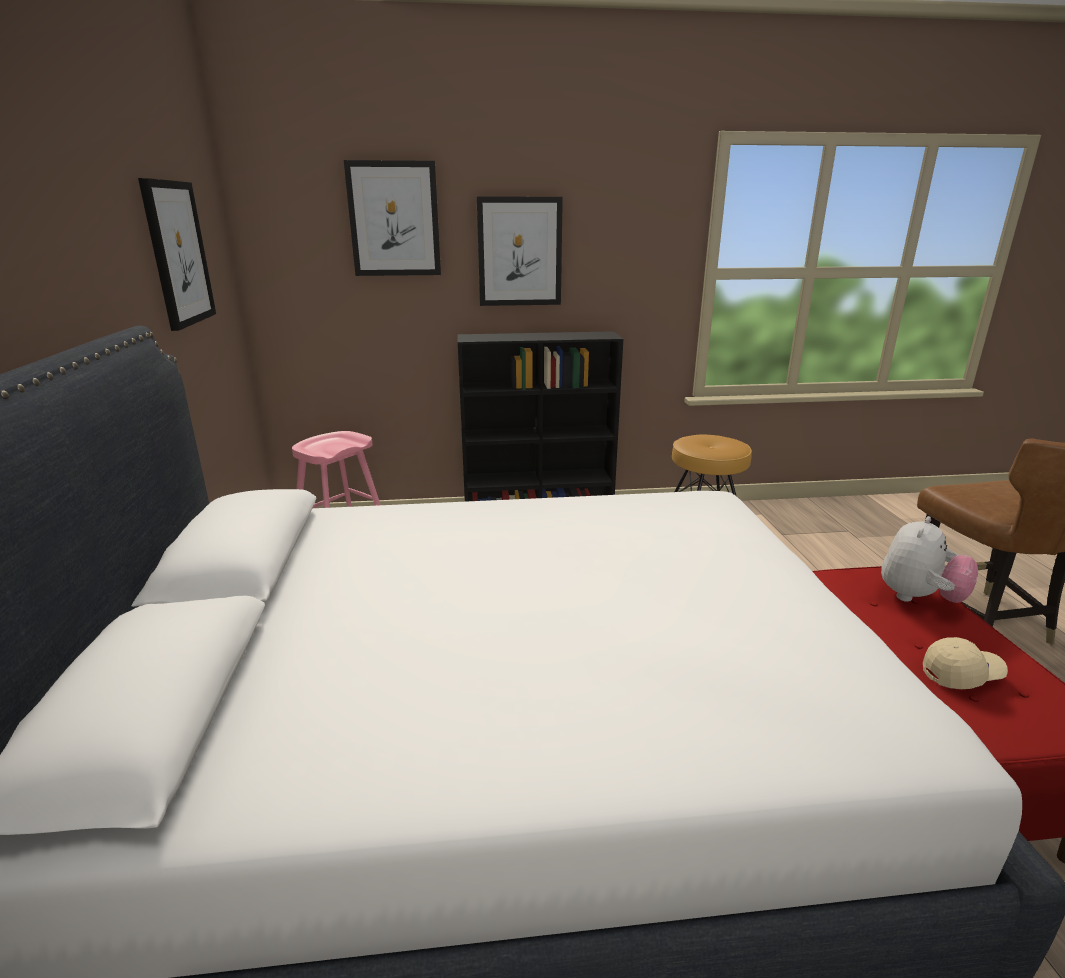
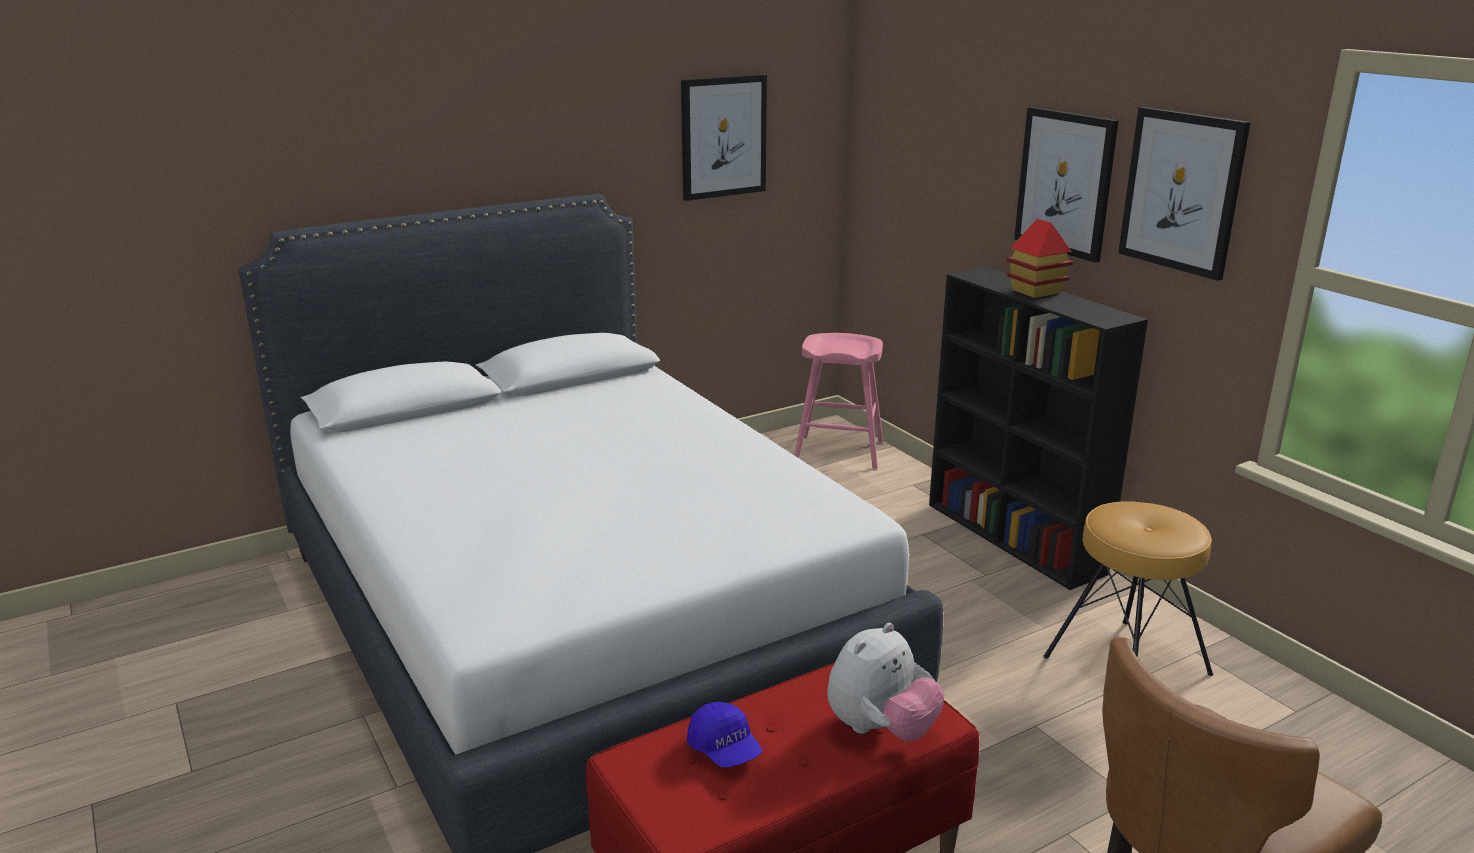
camera: 65 degrees right, 0 degrees up
(394, 219) = (959, 121): picture -> picture (1182, 191)
(531, 335) = (1036, 291): none -> toy house
(918, 598) = (881, 729): plush toy -> plush toy turned 60 degrees counterclockwise
(961, 674) = (725, 750): beige cap -> blue cap

